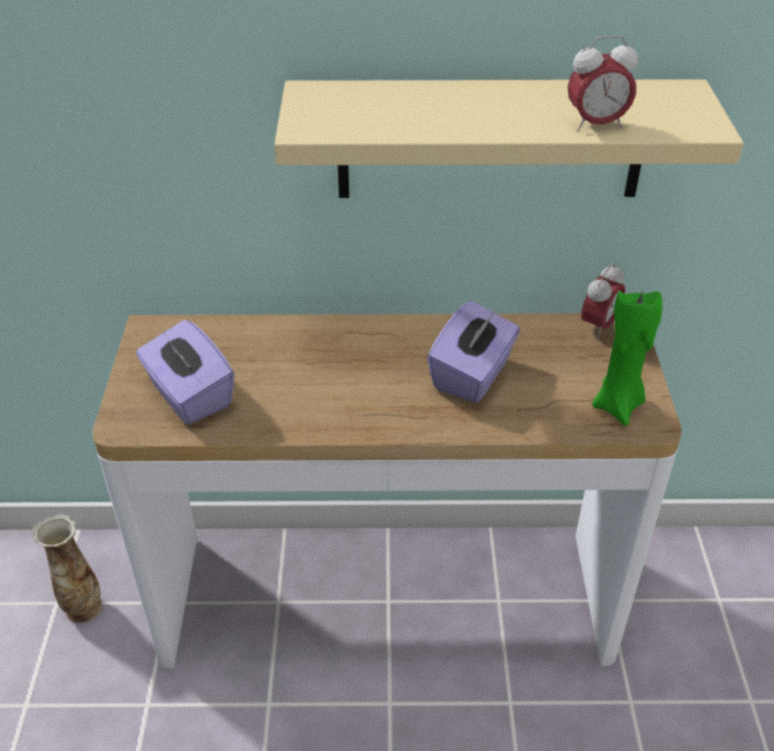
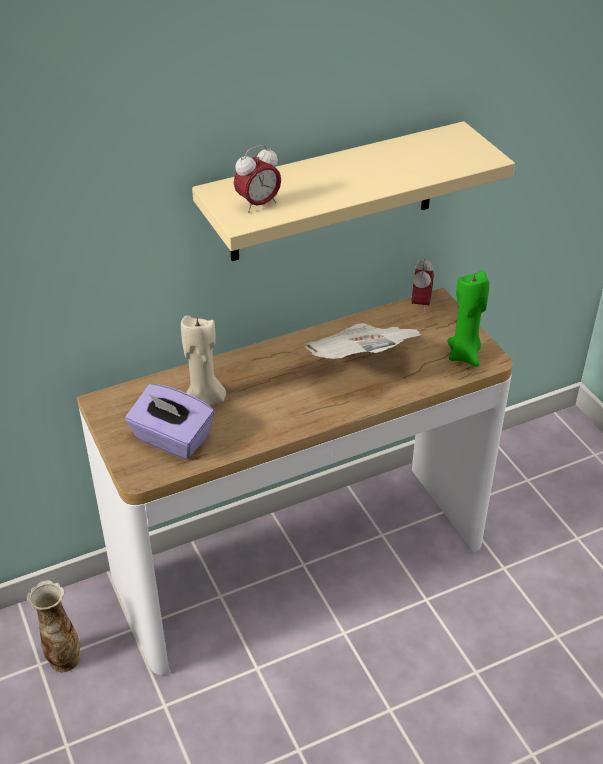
camera: 25 degrees left, 0 degrees up
(259, 363) = (205, 401): none -> beige candle
(473, 375) = (360, 363): purple tissue box -> newspaper
(596, 125) = (422, 171): alarm clock -> alarm clock (258, 204)

